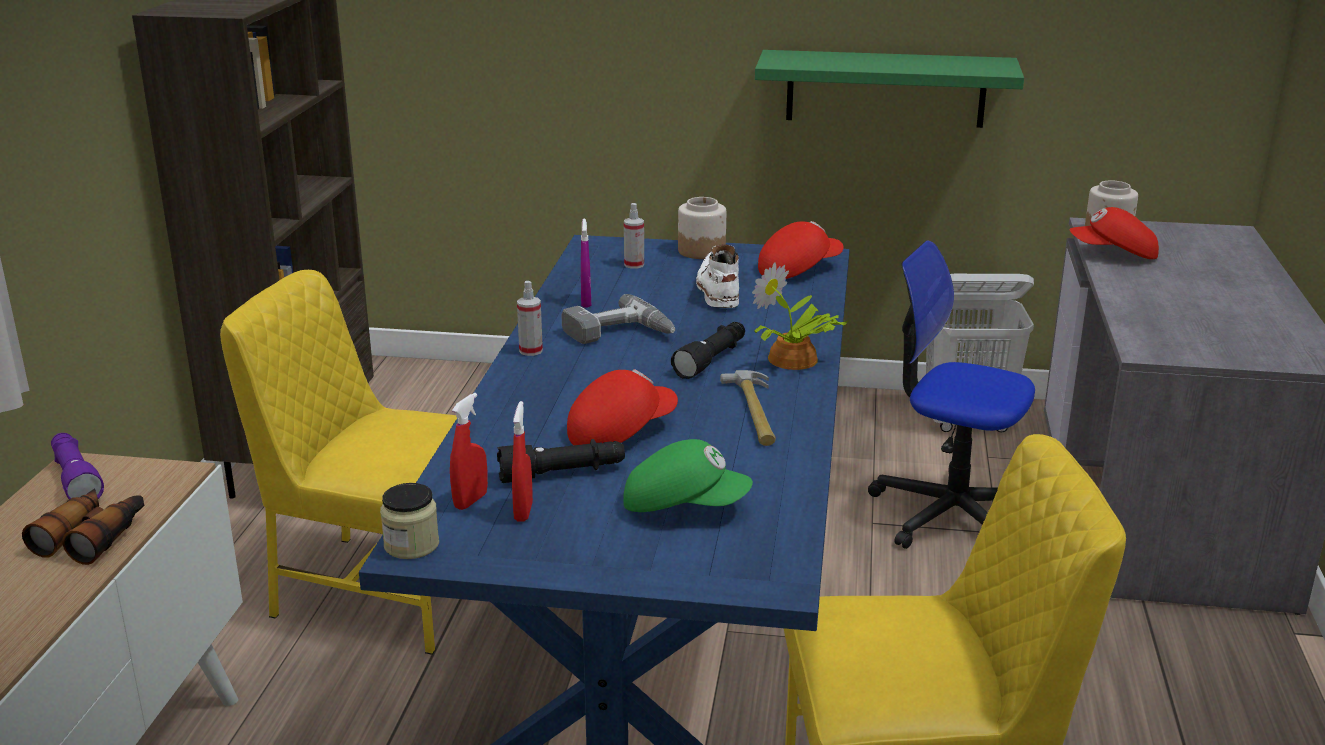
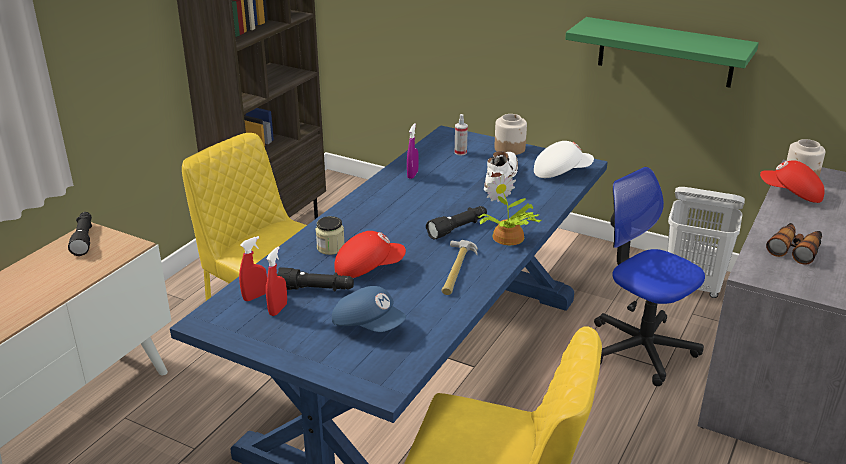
camera: 20 degrees right, 5 degrees up
(75, 478) = (84, 239): purple flashlight -> black flashlight
(93, 536) = (71, 275): binoculars -> binoculars (795, 249)
(411, 545) = (206, 318): jar -> jar (330, 248)
(531, 351) = (357, 203): spray bottle -> none
(619, 334) = (416, 201): power drill -> none
(684, 506) = (369, 325): green cap -> blue cap
(798, 270) = (561, 172): red cap -> white cap

